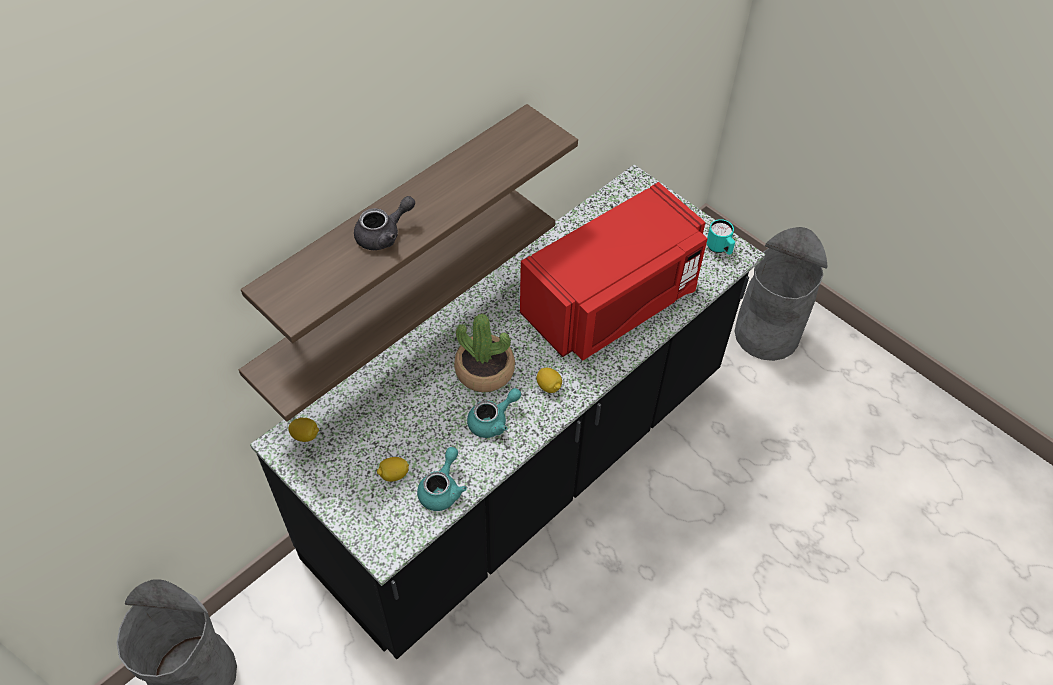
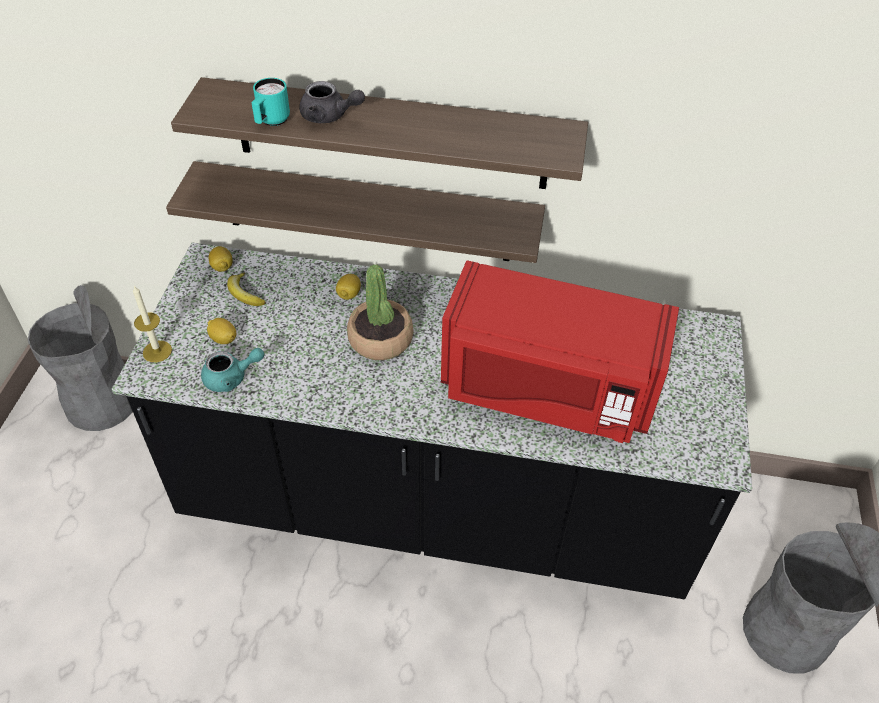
camera: 55 degrees right, 5 degrees down
(354, 435) = (244, 294): none -> banana
(366, 529) = (157, 351): none -> candle
(493, 421) = (330, 374): turquoise teapot -> none
(549, 386) = (403, 393): lemon -> lemon (349, 294)
(719, 249) = (711, 442): turquoise mug -> turquoise mug (271, 122)

